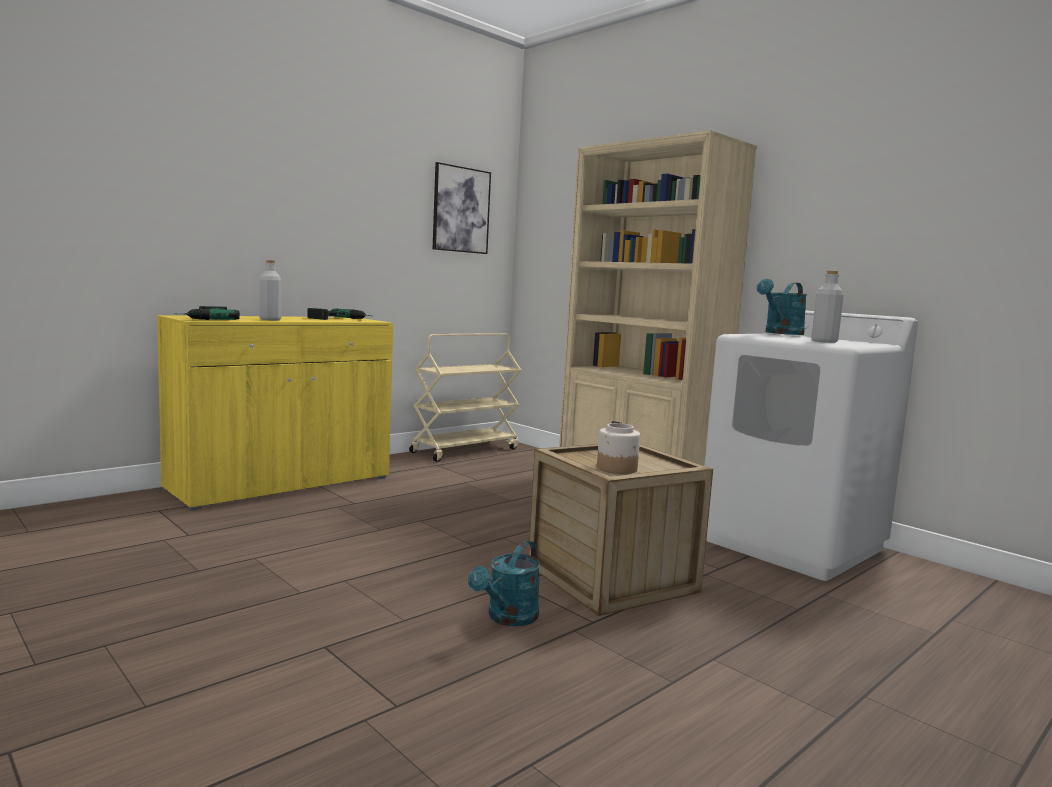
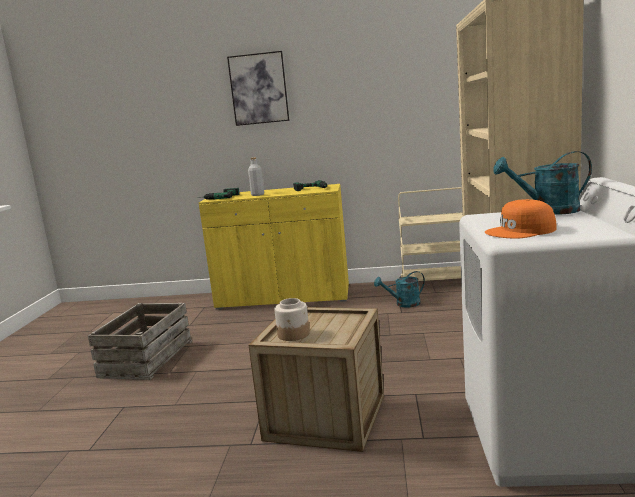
camera: 50 degrees right, 5 degrees up
(209, 587) = (146, 358): none -> crate
(461, 210) = (435, 84): picture -> picture (259, 89)
(508, 618) = (216, 423): turquoise watering can -> turquoise watering can (403, 304)
(824, 341) = (521, 231): grey bottle -> orange cap

